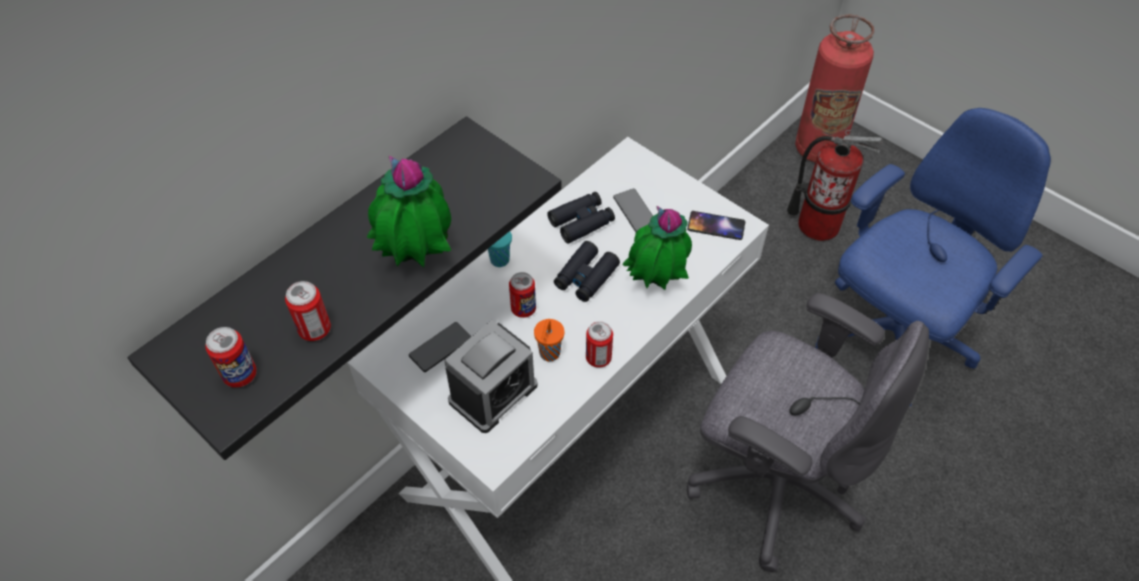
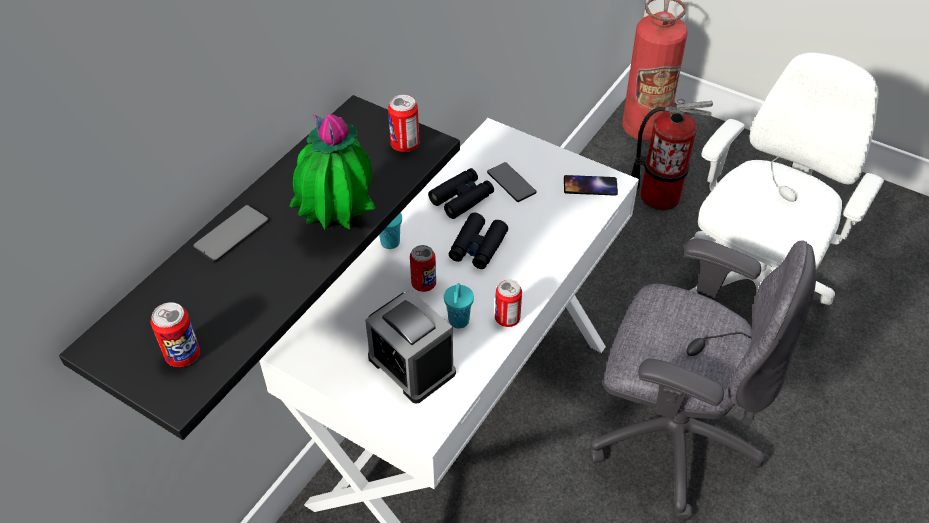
camera: 10 degrees left, 5 degrees down
(315, 329) = (250, 303): can -> can (405, 145)
(440, 347) = (350, 330): phone -> phone (231, 234)
(493, 393) = (411, 365): alarm clock -> alarm clock turned 105 degrees clockwise
(549, 354) = (458, 322): orange cup -> turquoise cup
(655, 284) = (545, 245): potted plant -> none
(889, 340) = (748, 290): blue office chair -> white office chair

